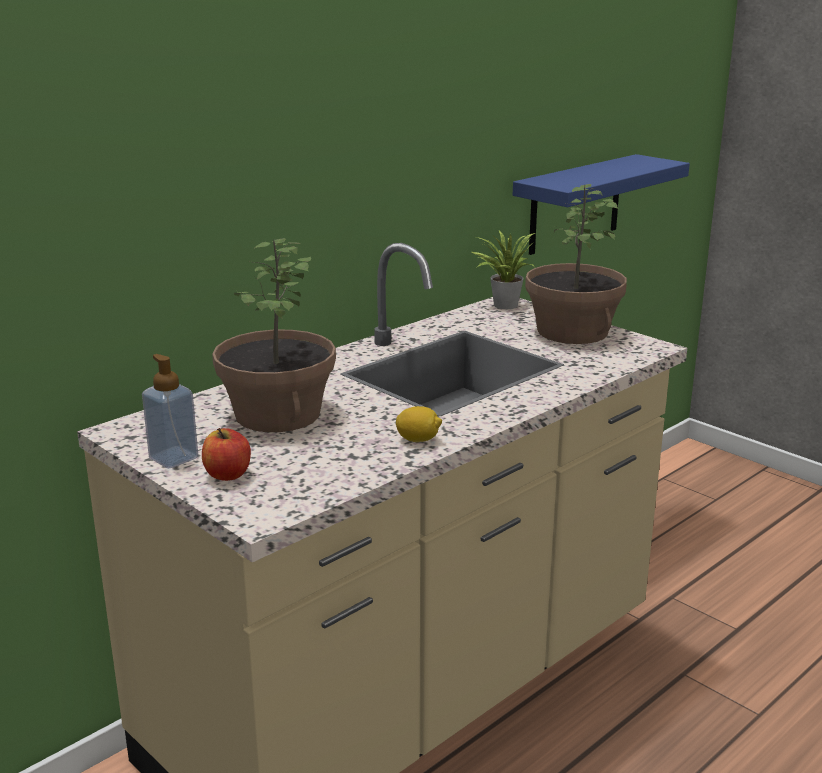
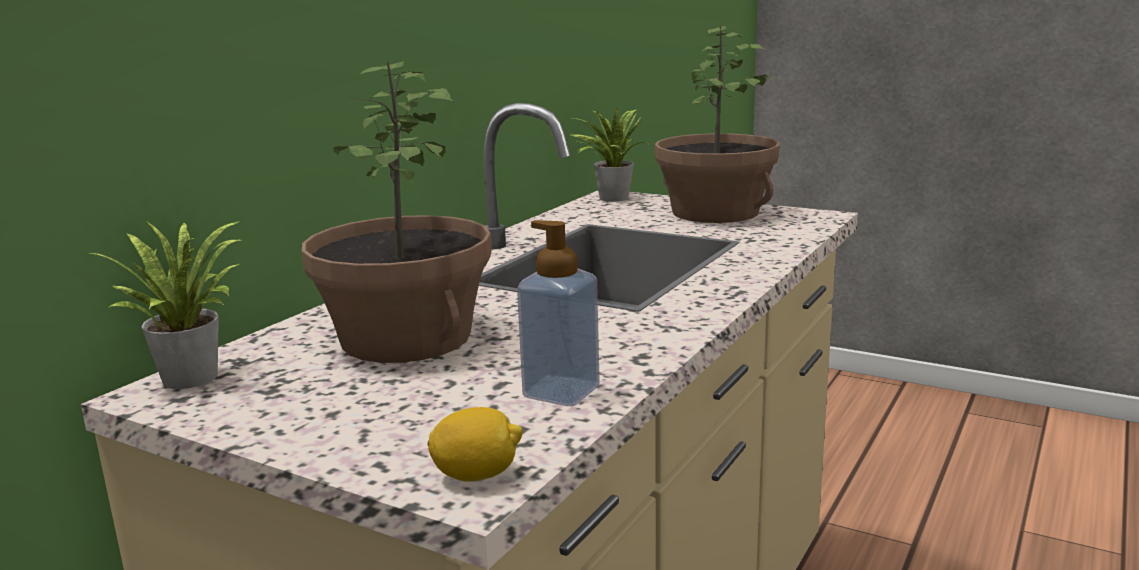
camera: 15 degrees left, 5 degrees down
(143, 421) = (194, 375): none -> potted plant
(173, 458) = (269, 419): soap dispenser -> soap dispenser (561, 392)
(227, 474) = (376, 429): apple -> none
(418, 439) = (636, 341): lemon -> lemon (477, 475)
(575, 204) = (652, 89): blue shelf -> none

